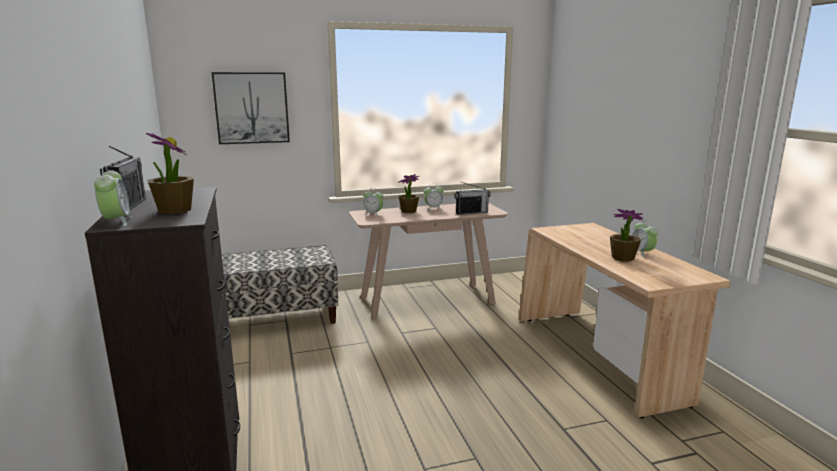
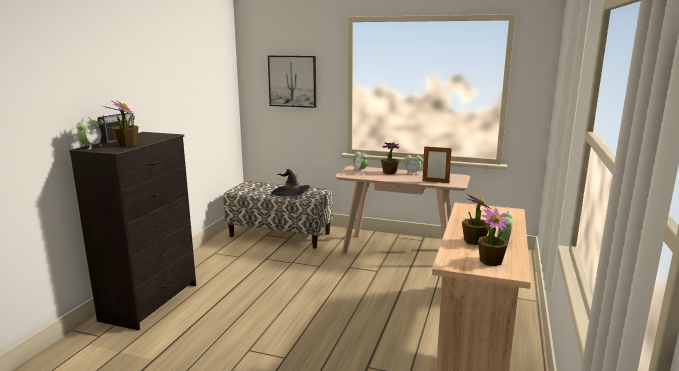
camera: 35 degrees right, 0 degrees up
(284, 258) = (290, 192): none -> black hat
(471, 212) = (435, 182): radio -> picture frame
(671, 271) = (491, 261): none -> potted plant

